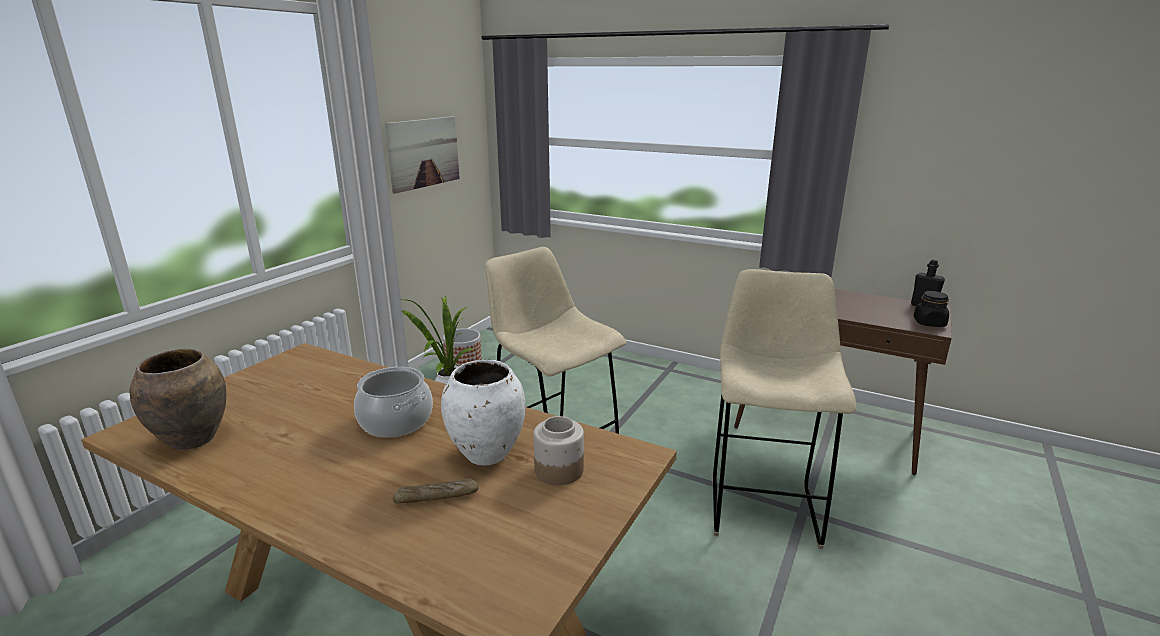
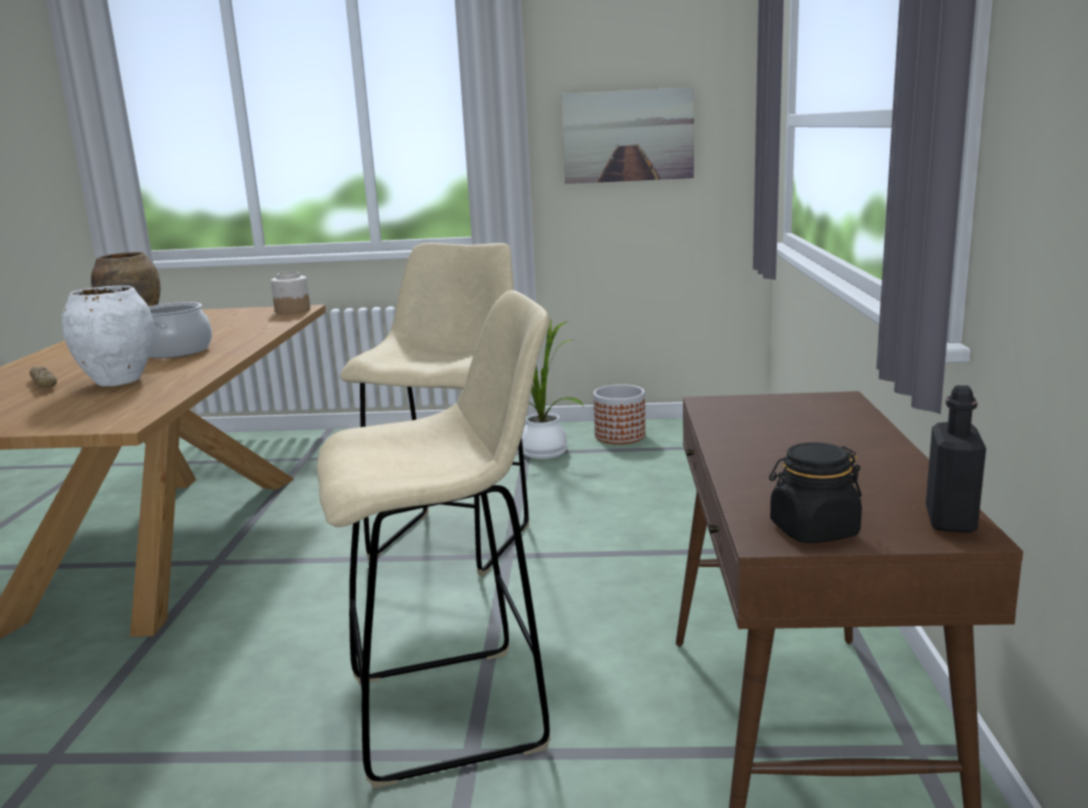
camera: 65 degrees right, 5 degrees down
(558, 470) = (89, 403): jar -> jar (292, 310)

